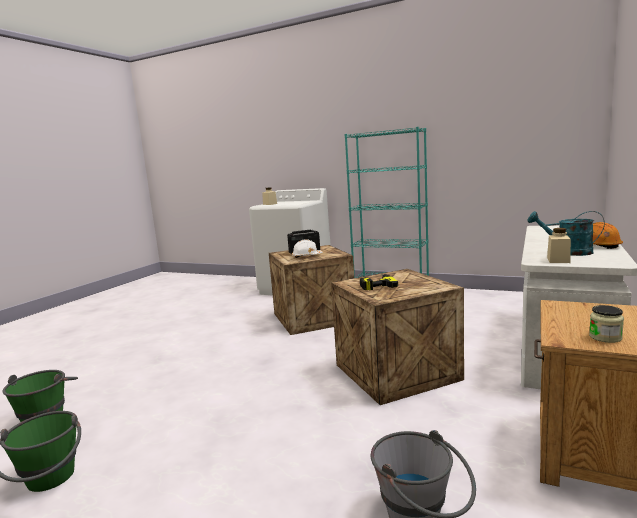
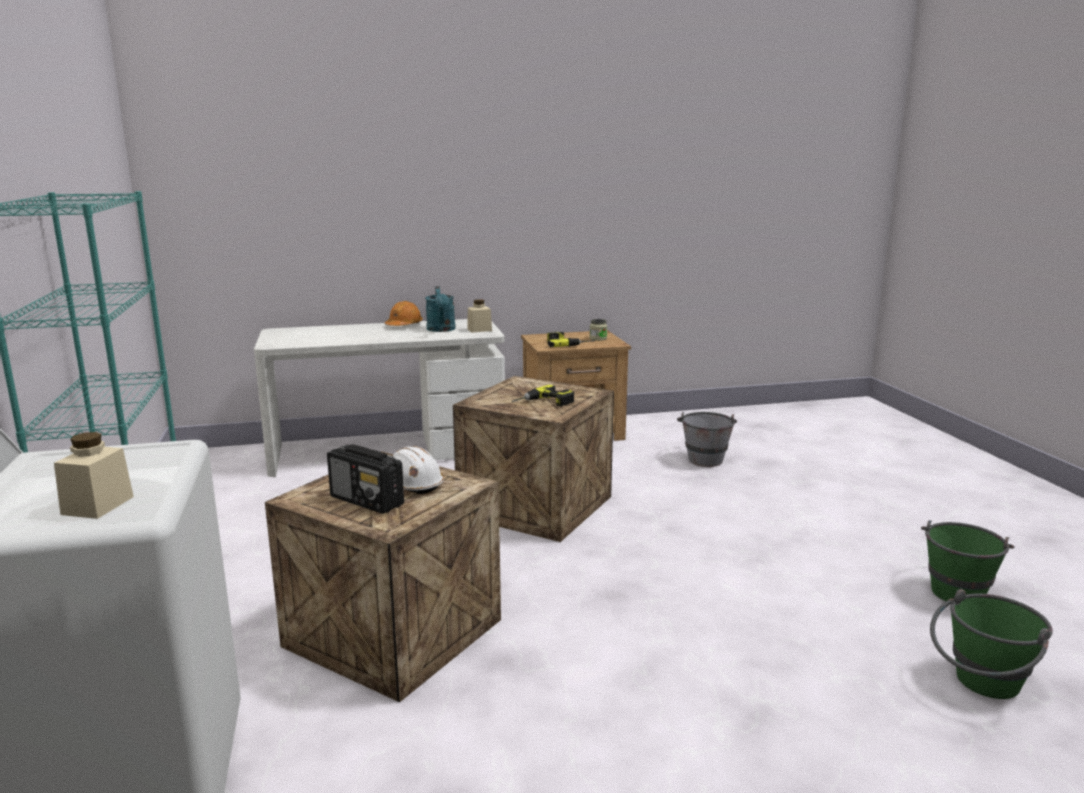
camera: 130 degrees left, 5 degrees up
(575, 317) = (568, 343): none -> power drill

